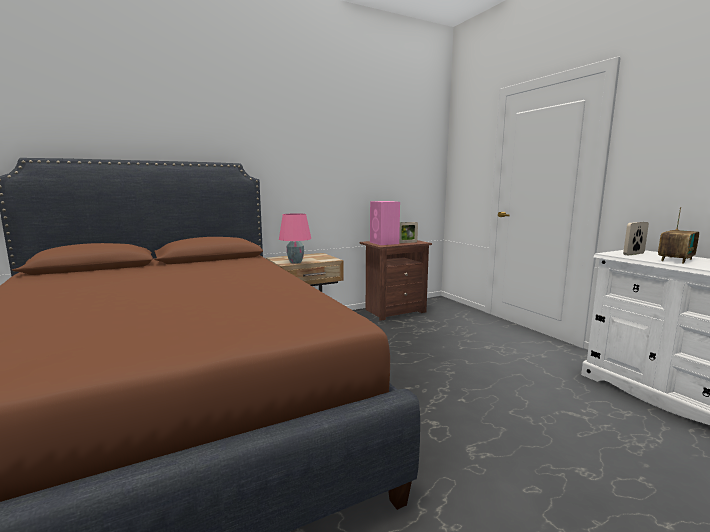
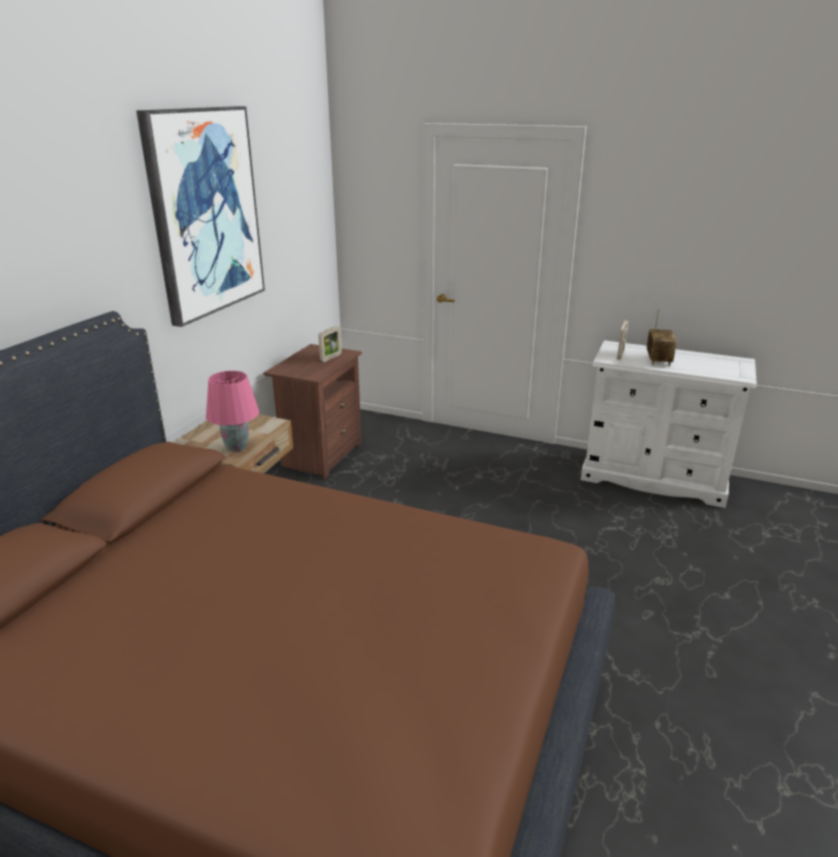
camera: 40 degrees left, 15 degrees up
(327, 132) = (205, 213): none -> picture
(384, 243) = (305, 368): pink speaker -> none

